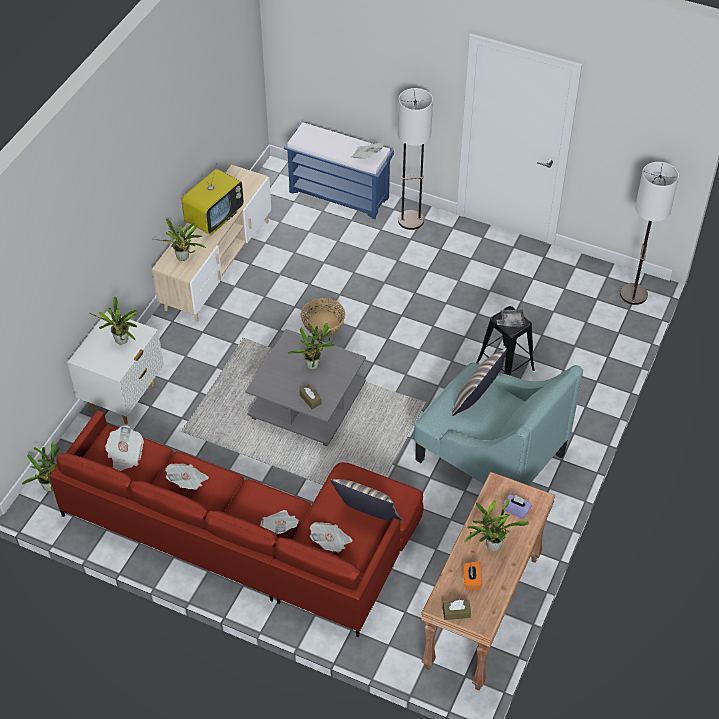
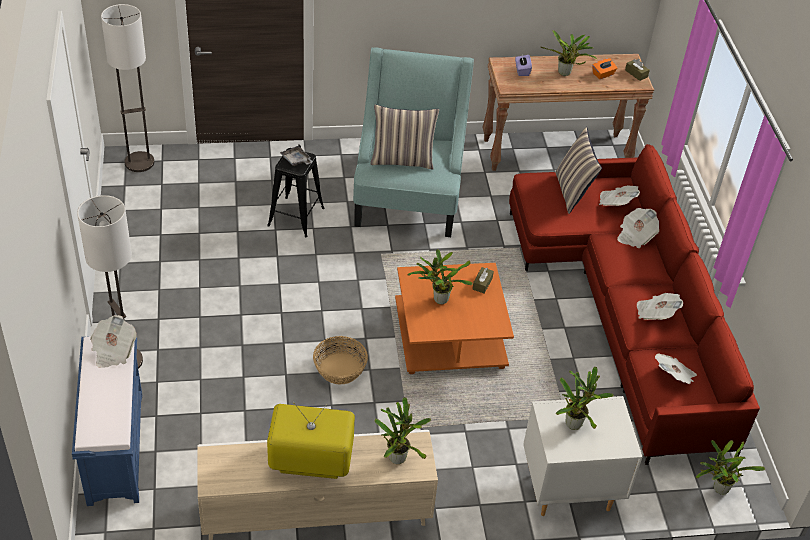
camera: 125 degrees left, 5 degrees down
(306, 403) = (451, 337): grey coffee table -> orange coffee table

